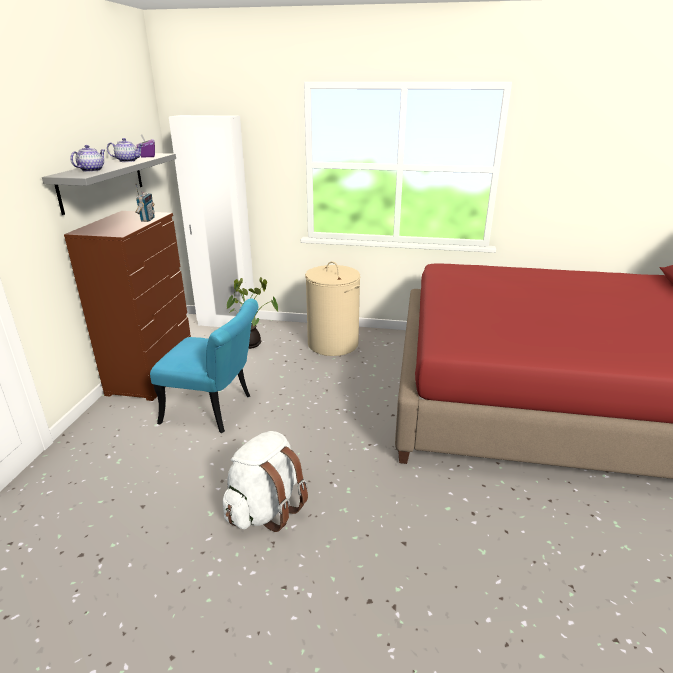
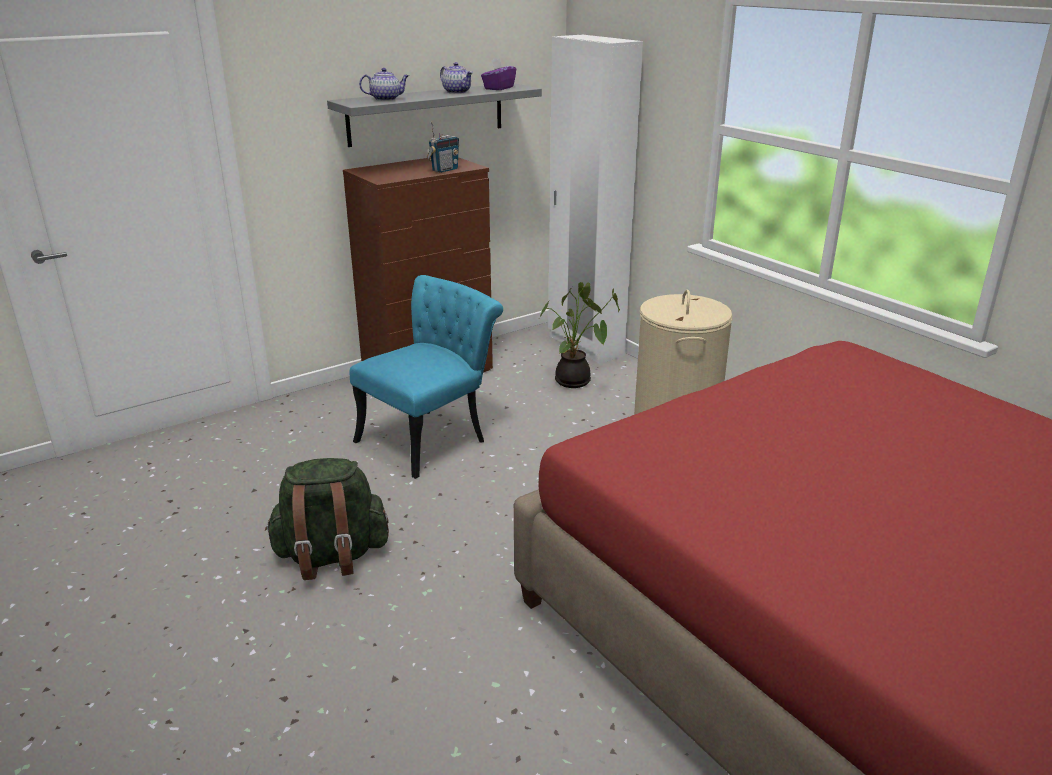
camera: 45 degrees right, 0 degrees up
(216, 410) = (431, 437): turquoise chair -> turquoise chair turned 105 degrees counterclockwise
(266, 509) = (331, 556): white backpack -> green backpack

